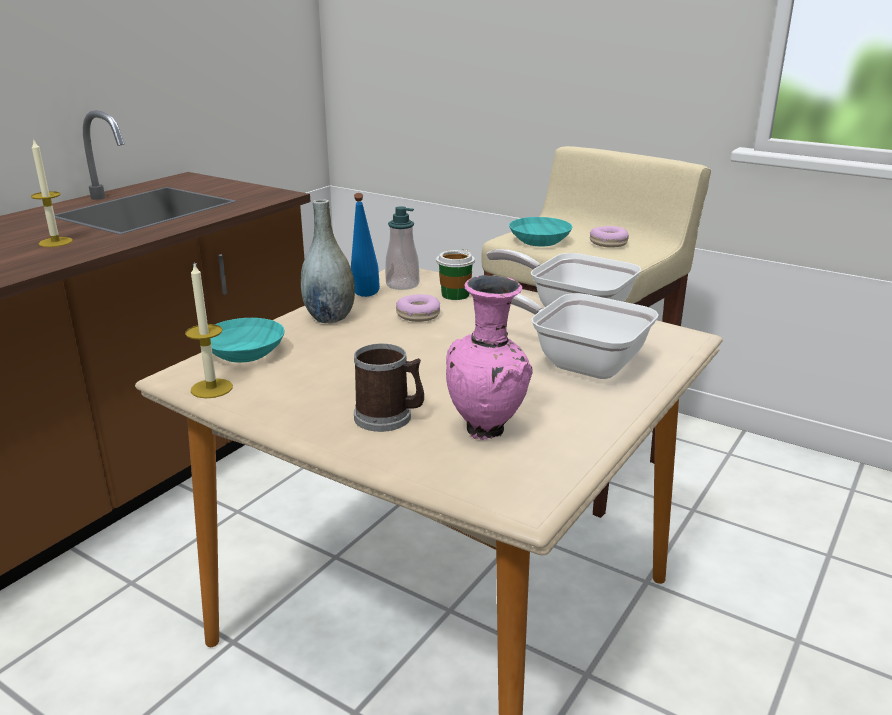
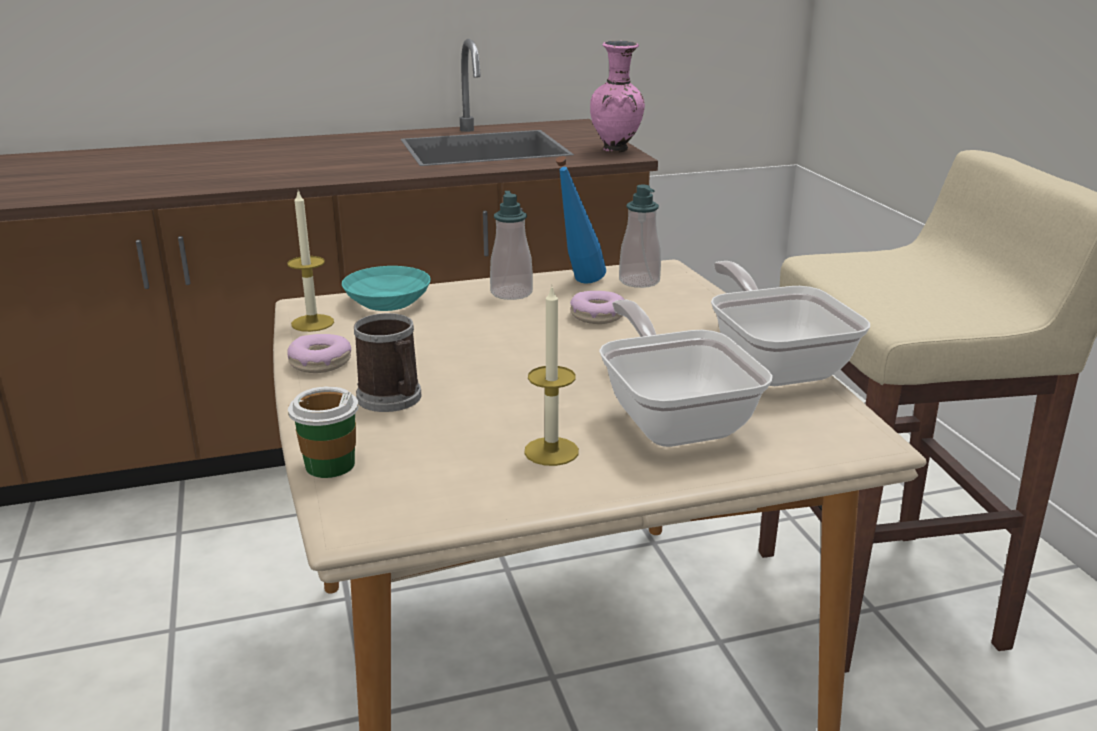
camera: 40 degrees right, 0 degrees up
(55, 242) = (361, 162): candle -> candle (551, 451)
(329, 318) = (511, 293): grey vase -> soap dispenser
(455, 295) = (674, 307): cup -> cup (329, 465)
(488, 431) = (450, 447): pink vase -> pink vase (617, 150)
(541, 241) = (851, 271): turquoise bowl -> none
(608, 243) = (940, 295): donut -> donut (321, 362)

